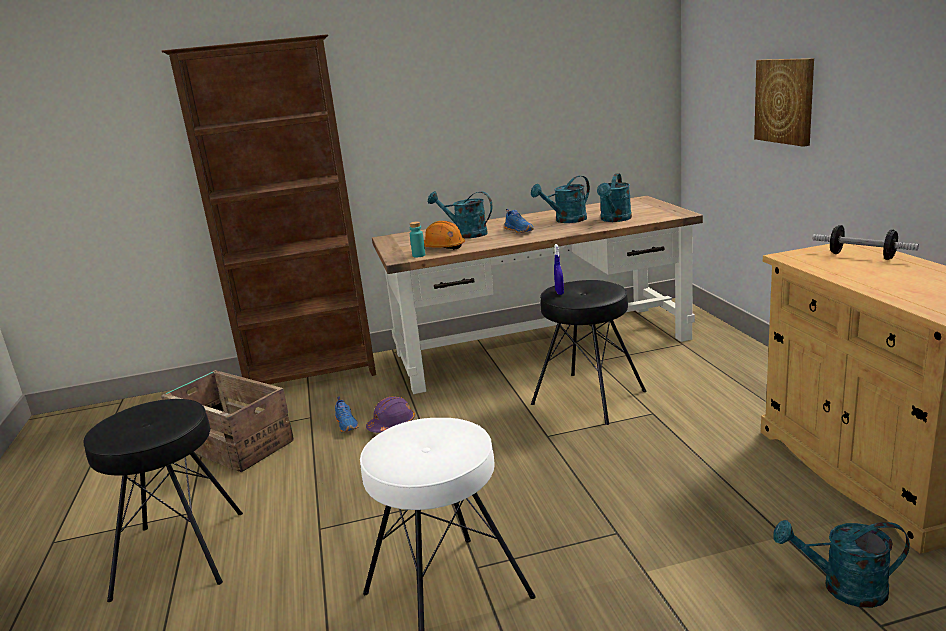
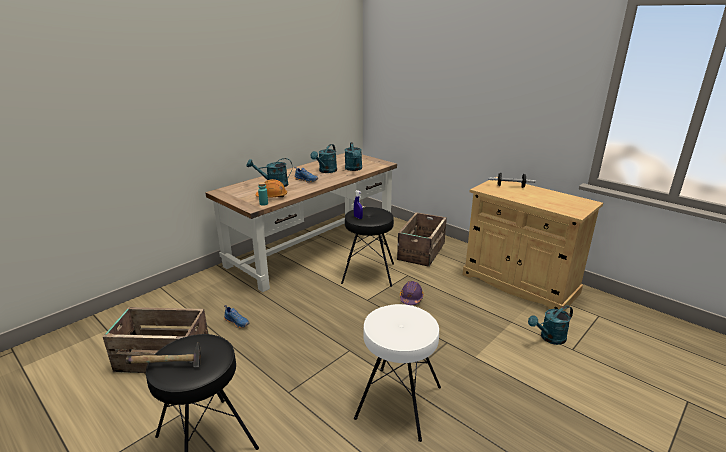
camera: 35 degrees left, 5 degrees up
(116, 422) = (167, 365): none -> hammer
(313, 377) = (175, 295): brown bookcase -> none
(392, 425) = (269, 315): purple hard hat -> purple hard hat (411, 298)
(715, 381) = (420, 252): none -> crate
(785, 101) = (441, 105): picture -> none

